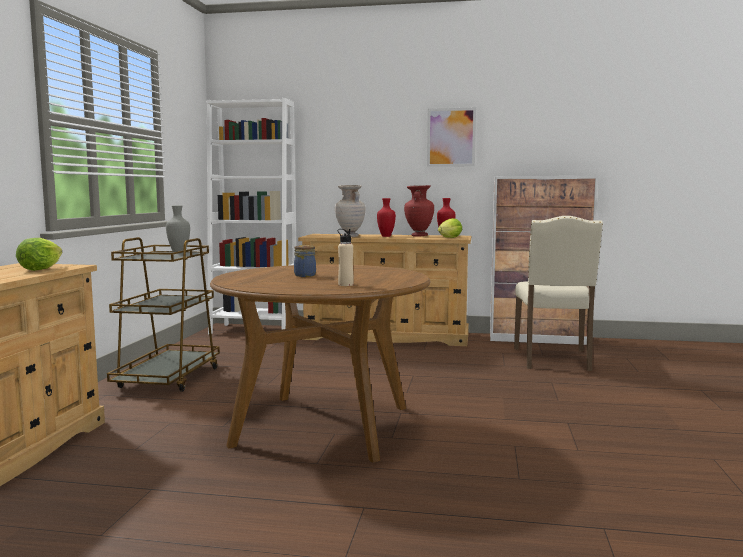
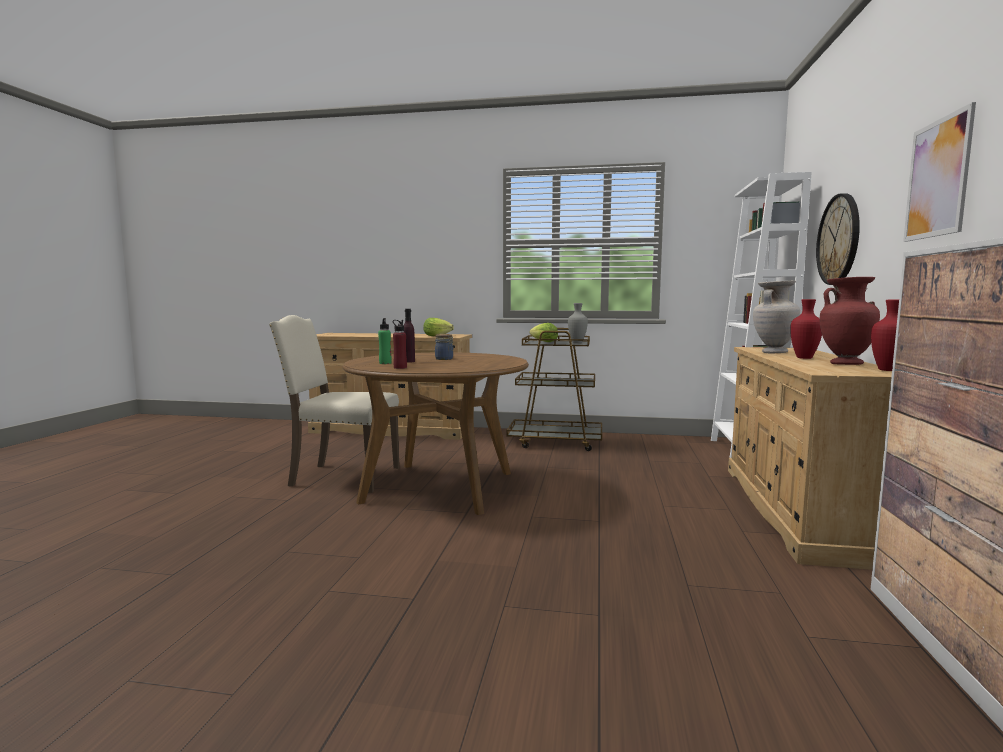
camera: 90 degrees right, 0 degrees up
(330, 281) = (409, 361): none -> purple bottle
(340, 157) = (838, 239): none -> wall clock
(345, 285) = (385, 363): beige bottle -> green bottle
(390, 281) = (400, 368): none -> red bottle
(450, 238) = (827, 370): lettuce -> lettuce (544, 342)
(553, 359) = (768, 643): beige chair -> beige chair (342, 477)

